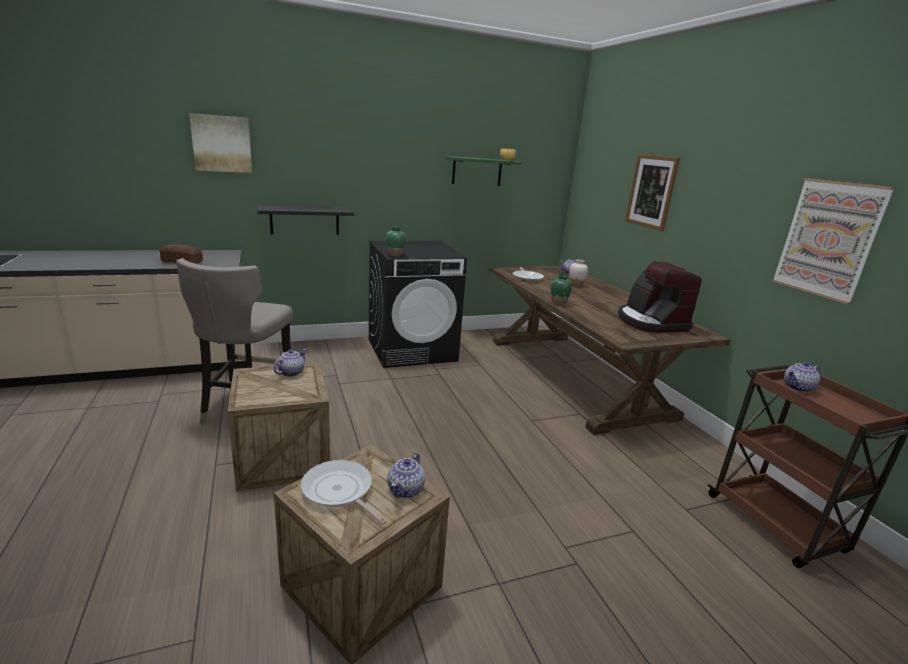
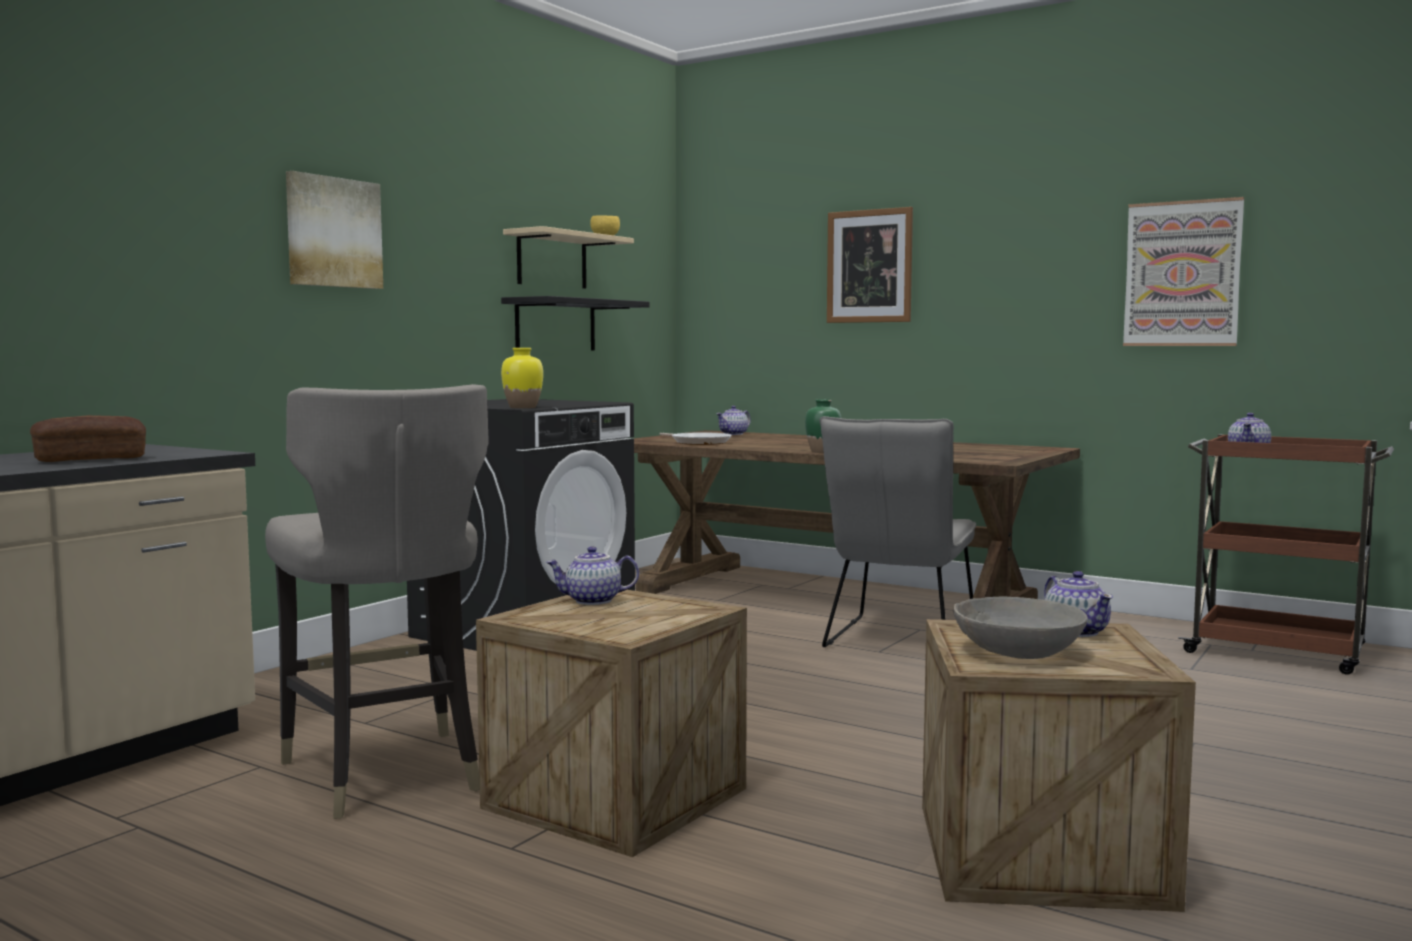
camera: 35 degrees left, 15 degrees down
(222, 143) = (97, 184): picture -> picture (333, 232)
(291, 372) = (592, 601): teapot -> teapot turned 90 degrees counterclockwise
(305, 220) = (270, 366): black shelf -> black shelf (555, 325)
(339, 491) = (1018, 652): frying pan -> grey bowl
(395, 255) = (522, 407): green vase -> yellow vase
(477, 171) = (552, 260): green shelf -> beige shelf
(553, 417) = (897, 641): none -> grey chair
(576, 285) = (783, 440): white vase -> none
(650, 322) = (971, 449): coffee machine -> none

